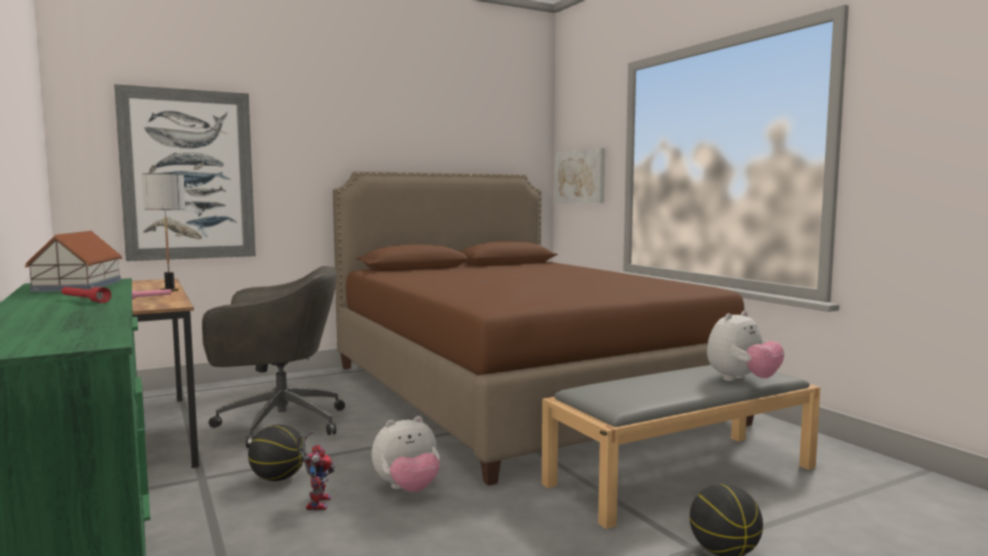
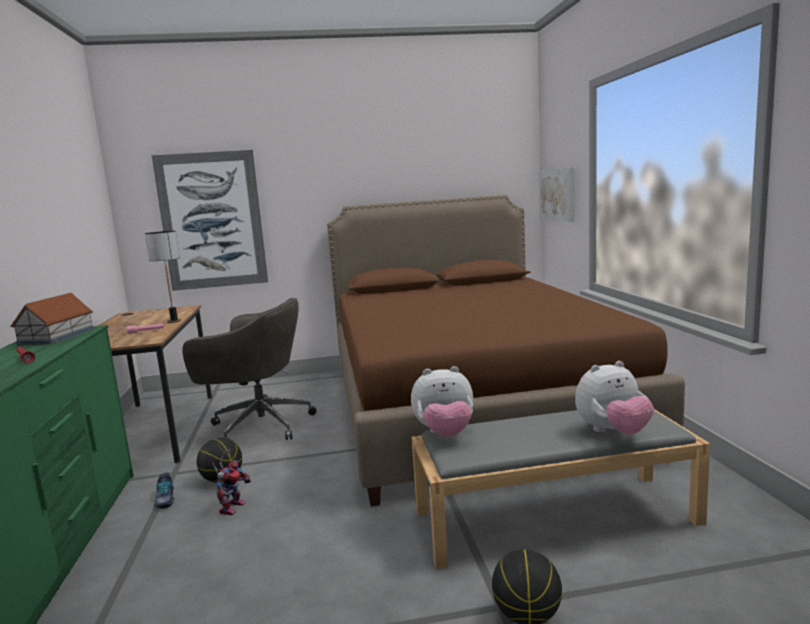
camera: 20 degrees right, 5 degrees up
(214, 504) = (164, 499): none -> shoe
(408, 489) = (306, 502): plush toy -> plush toy (445, 434)

